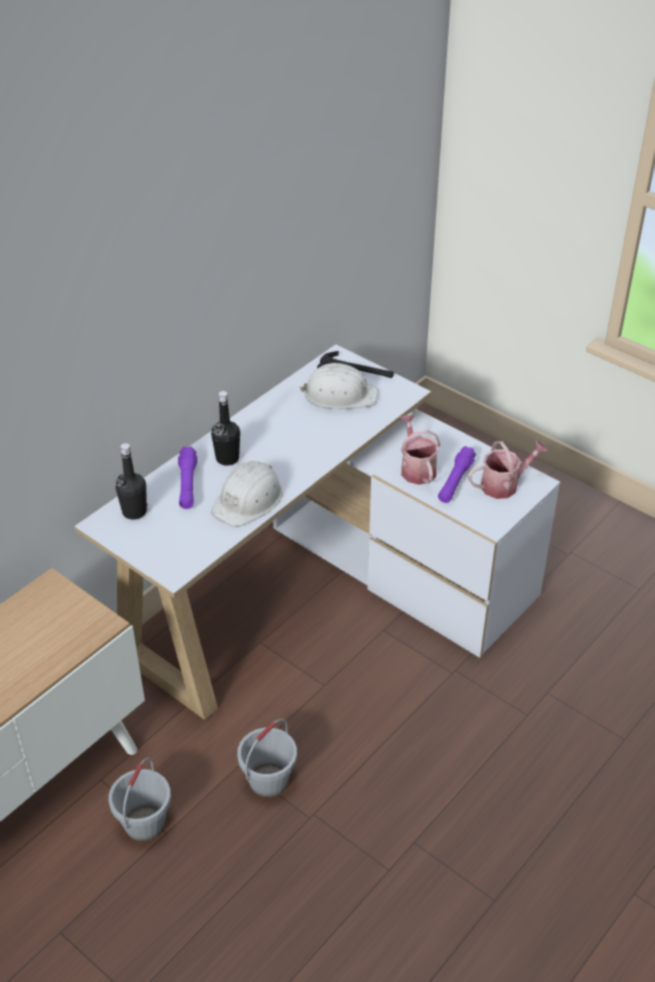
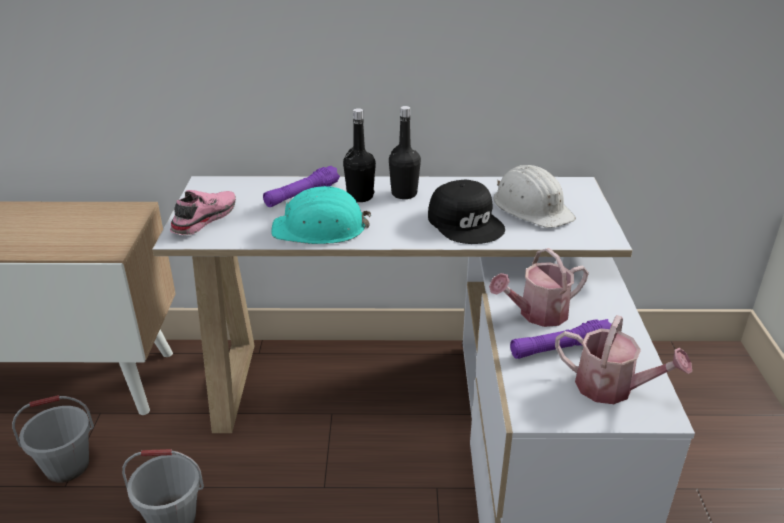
camera: 50 degrees right, 10 degrees down
(134, 511) = (237, 189): black bottle -> black bottle (404, 194)
(161, 549) = (203, 219): none -> pink shoe
(248, 500) = (320, 229): white hard hat -> turquoise hard hat
(322, 433) = (466, 222): none -> black cap
(357, 369) = (582, 199): hammer -> none
(416, 468) = (537, 314): watering can -> watering can turned 150 degrees counterclockwise

